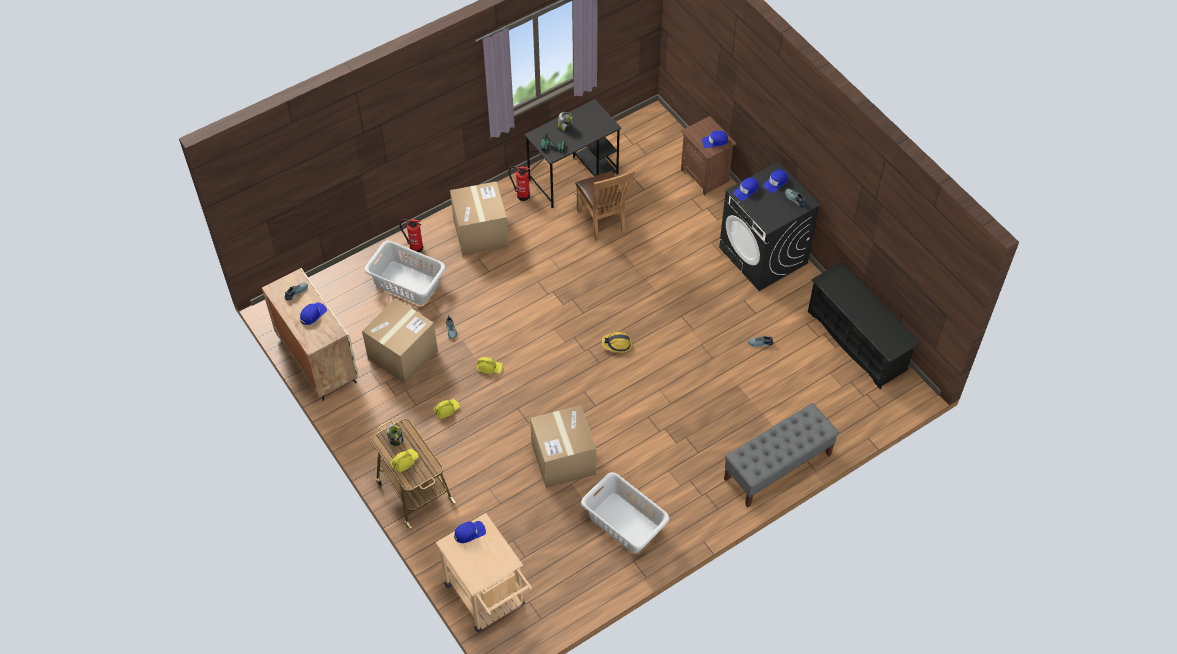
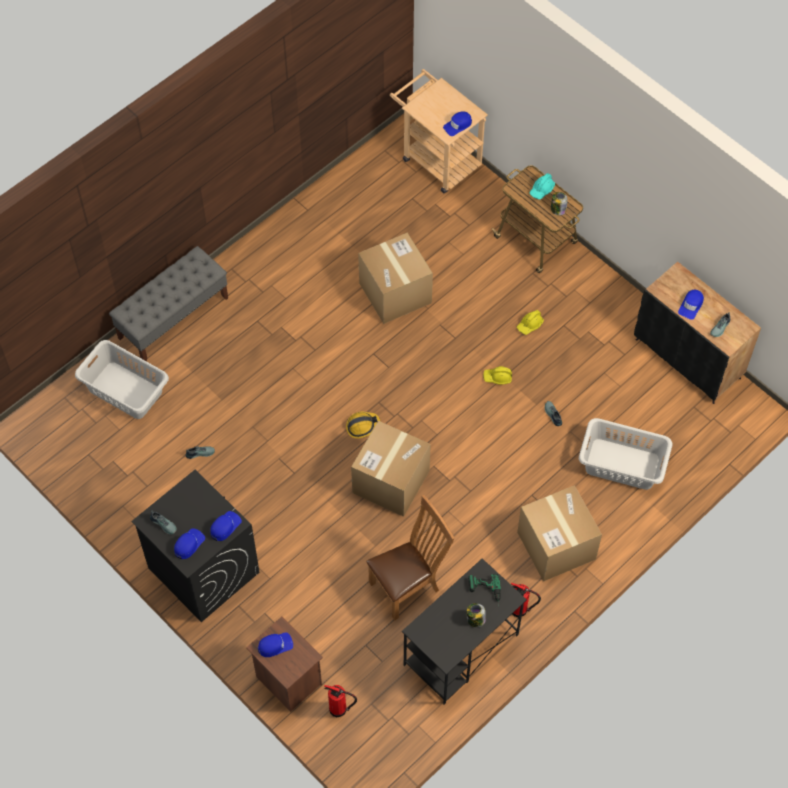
camera: 170 degrees right, 5 degrees up
(317, 358) = (688, 359): beige cabinet -> black cabinet
(403, 354) = (597, 378): cardboard box -> cardboard box (391, 481)
(405, 461) = (542, 189): yellow hard hat -> turquoise hard hat
(415, 247) = (629, 513): fire extinguisher -> fire extinguisher (339, 709)
(603, 222) = (408, 585): brown chair -> brown chair turned 90 degrees clockwise
(624, 523) = (322, 241): grey laundry basket -> grey laundry basket (125, 390)
(857, 341) = (88, 473): black shoe rack -> none

